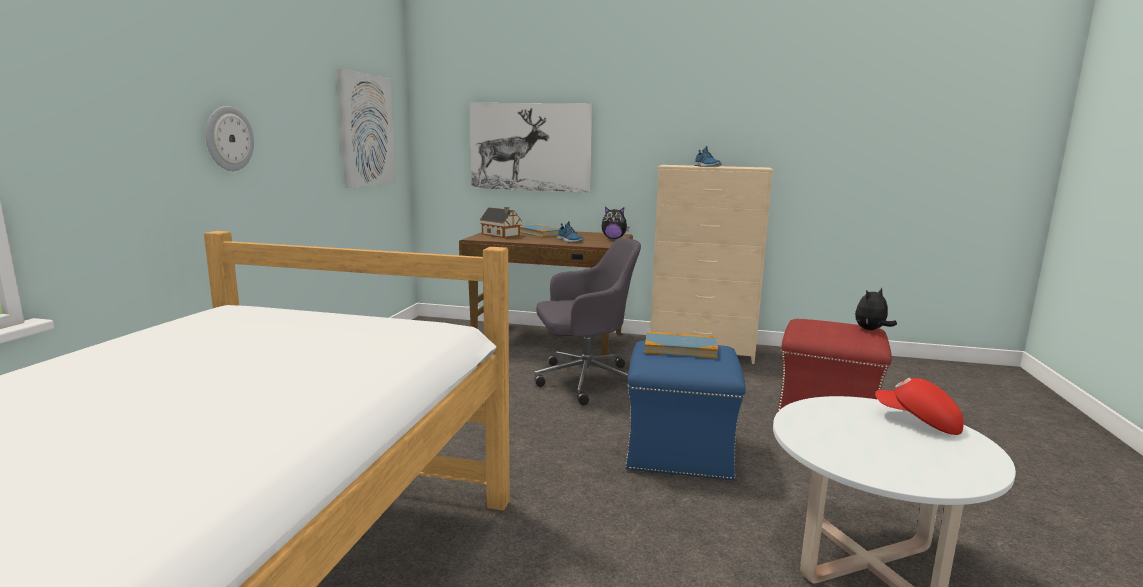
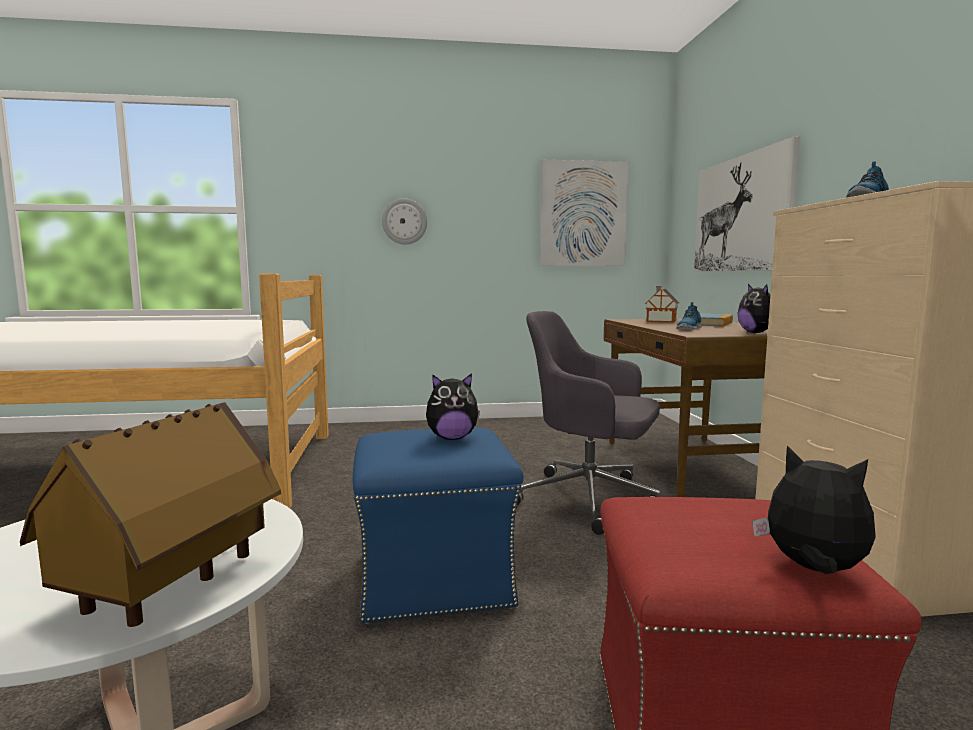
camera: 70 degrees right, 5 degrees down
(584, 381) = (590, 499): grey office chair -> grey office chair turned 150 degrees clockwise
(680, 348) = (452, 438): book -> plush toy
(918, 422) = (171, 585): red cap -> toy house

